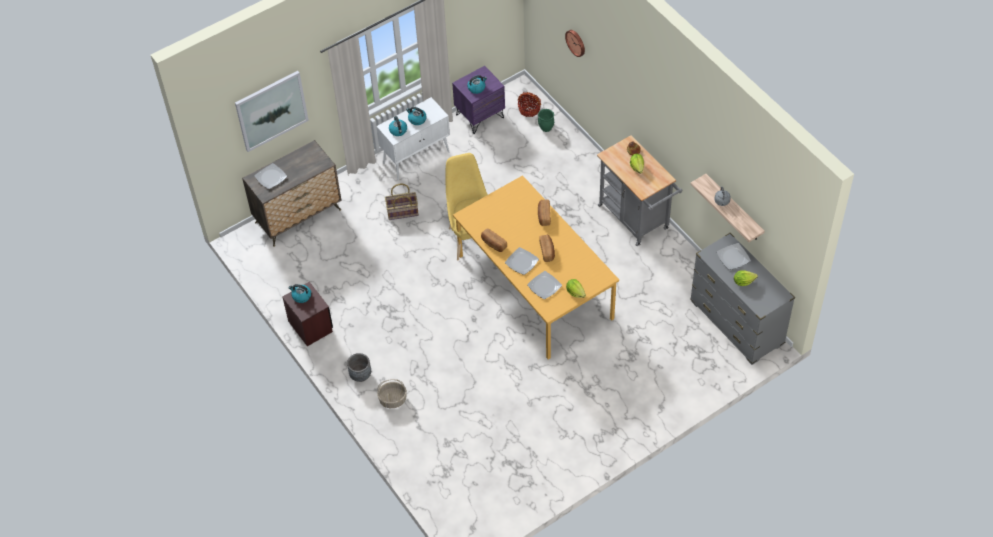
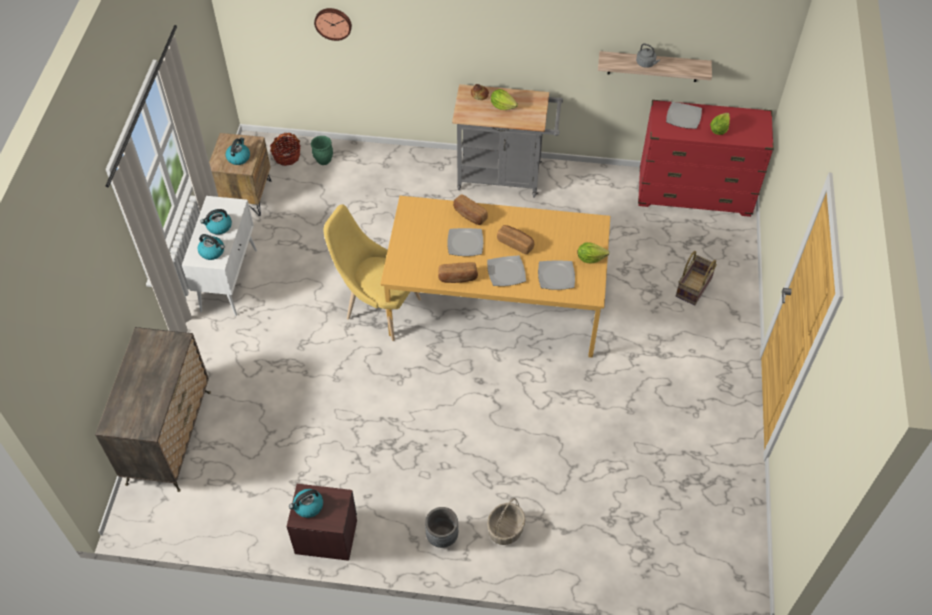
camera: 50 degrees left, 0 degrees up
(271, 110) = (85, 314): picture -> none
(271, 177) = (132, 405): plate -> plate (465, 243)
(402, 212) = (280, 341): basket -> basket (694, 288)
(479, 116) = (245, 196): purple nightstand -> brown nightstand
(736, 323) = (694, 194): grey dresser -> red dresser

